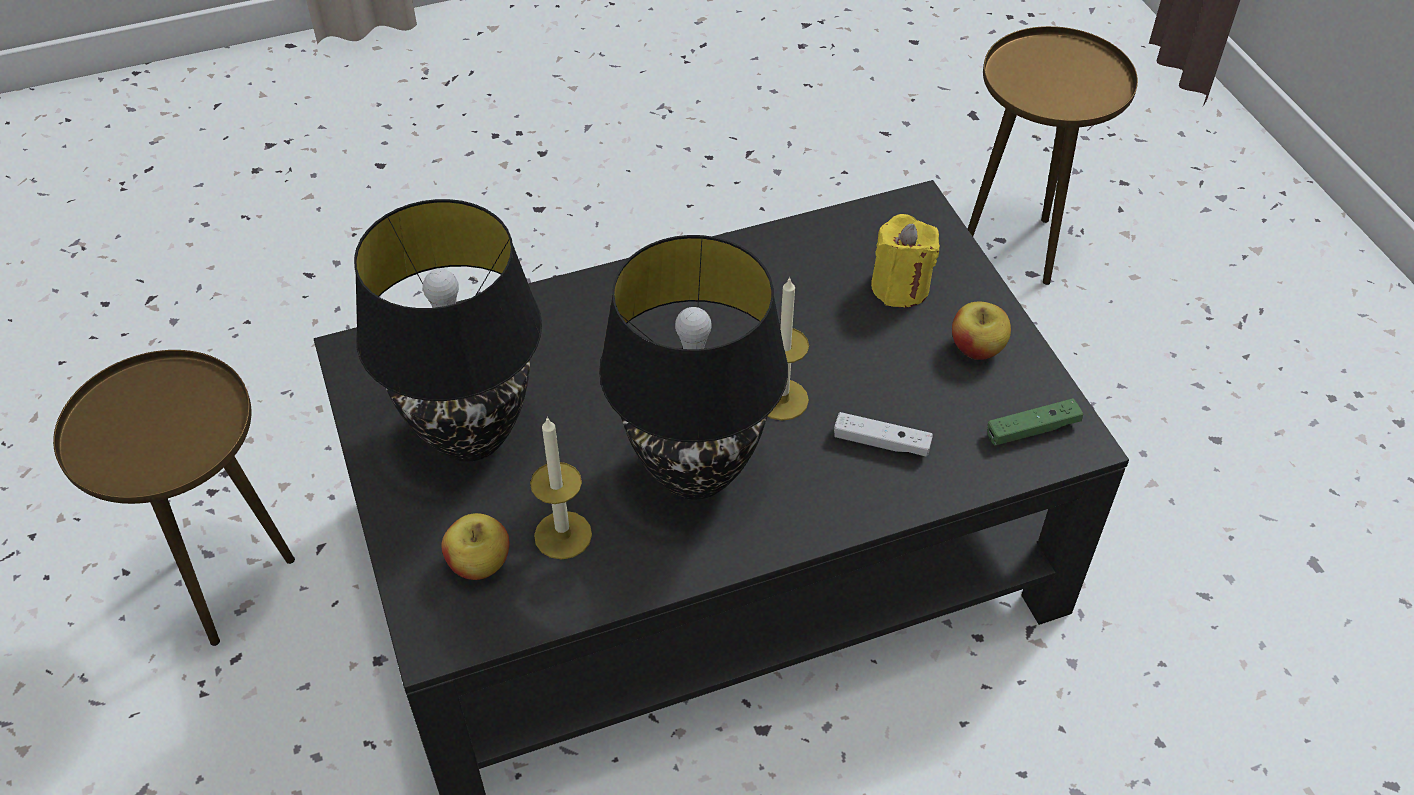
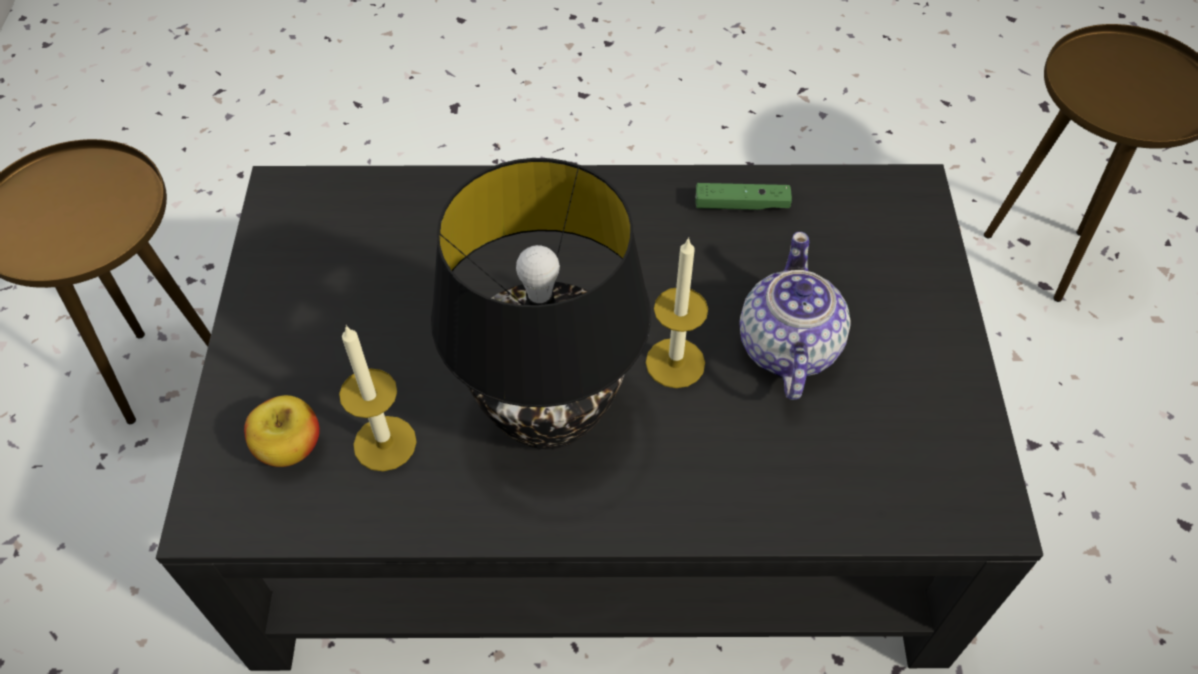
camera: 20 degrees right, 5 degrees up
(468, 435) = (345, 307): black table lamp -> none
(868, 362) = (786, 348): none -> teapot
(881, 443) = (762, 445): white game controller -> none
(900, 287) = (857, 273): yellow candle -> none
(977, 348) = (915, 367): apple -> none
(1032, 429) = (941, 482): green game controller -> green game controller (741, 204)

